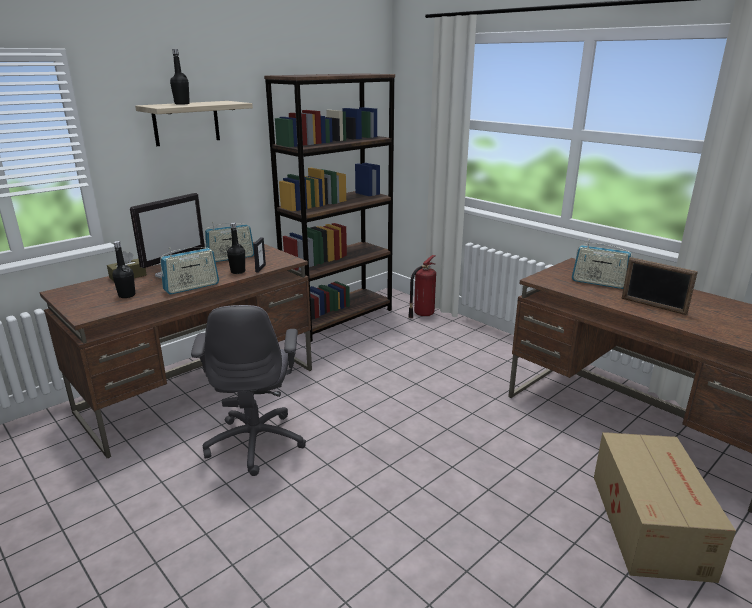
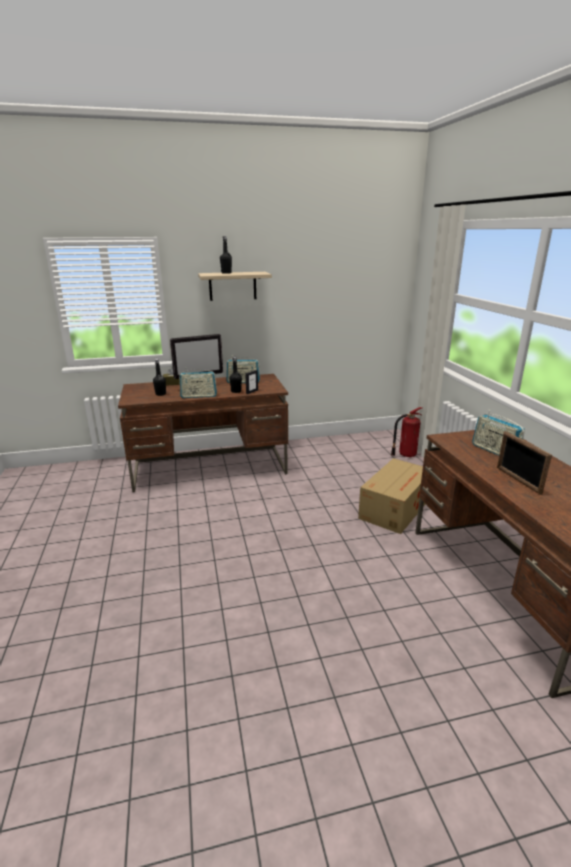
camera: 30 degrees right, 0 degrees up
(256, 442) = (214, 508): grey office chair -> none
(339, 318) = (339, 443): brown bookcase -> none
(649, 522) = (440, 662): cardboard box -> cardboard box (396, 508)

